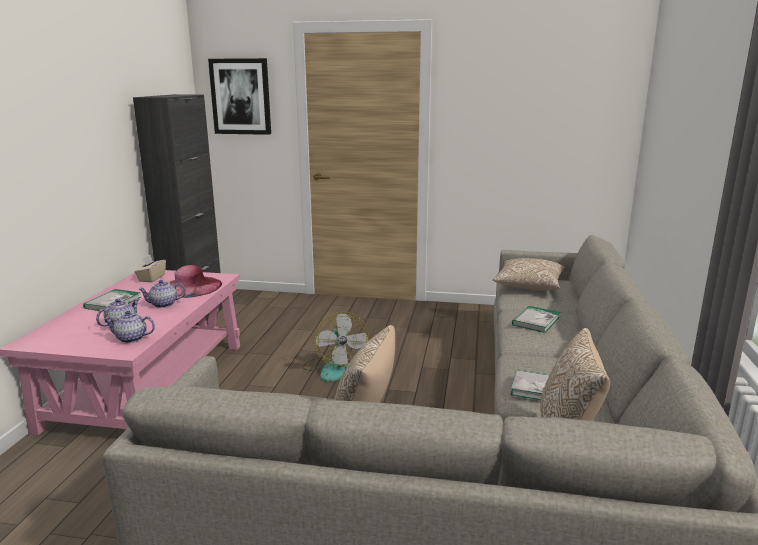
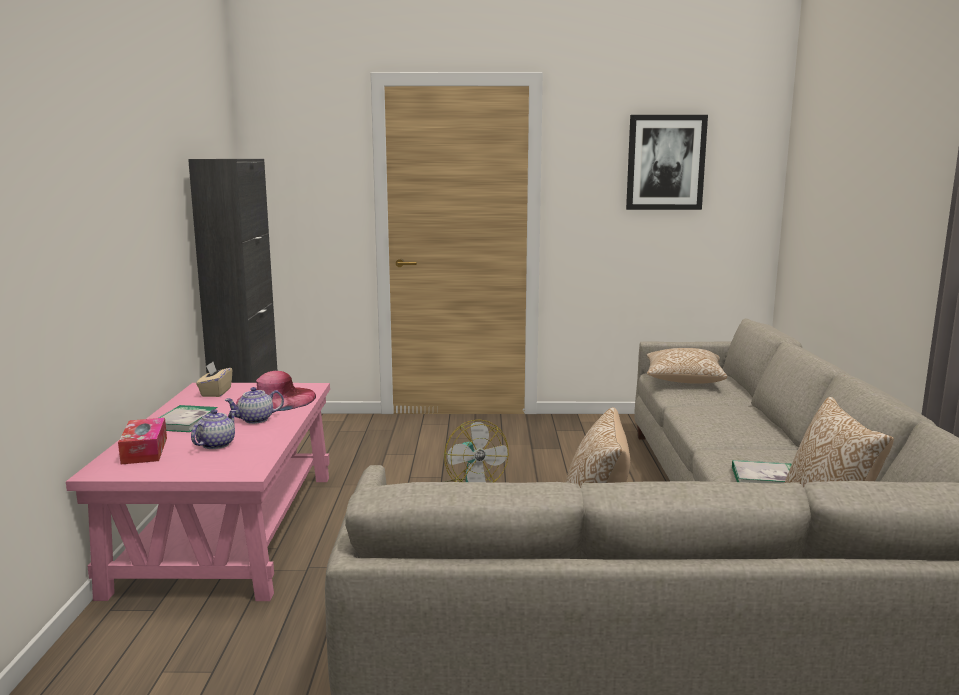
camera: 10 degrees left, 5 degrees down
(68, 326) = (144, 450): none -> tissue box
(131, 339) = (242, 458): teapot -> none
(241, 96) = (300, 164): picture -> picture (665, 162)
(536, 321) = (716, 414): book -> none

